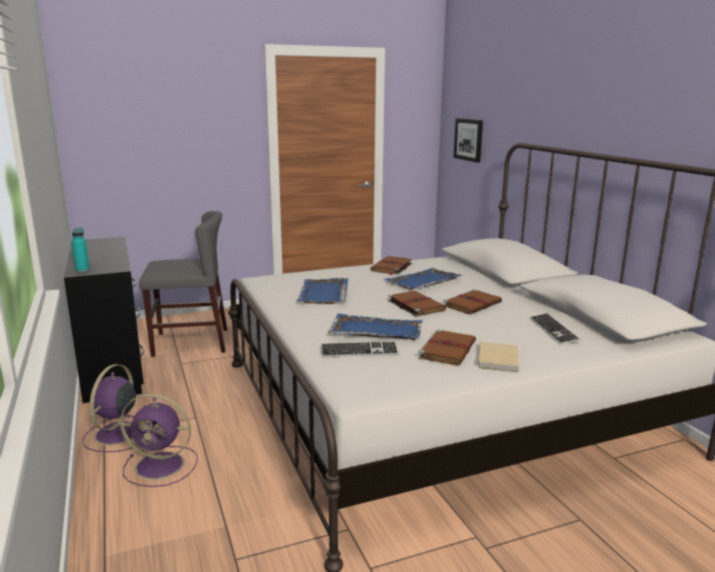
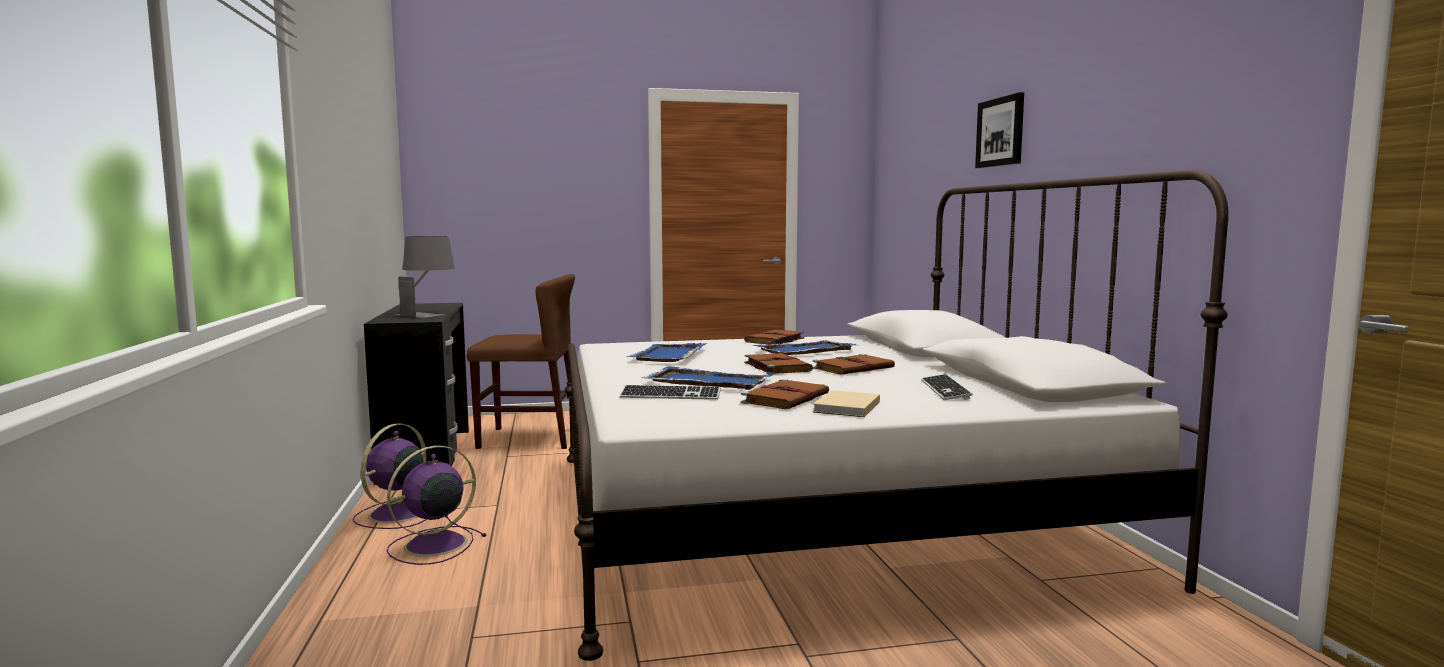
camera: 10 degrees right, 10 degrees down
(82, 270) = (389, 320): turquoise bottle -> none
(109, 258) = (428, 314): none -> grey table lamp
(162, 466) = (433, 545): purple fan -> purple fan turned 120 degrees clockwise
(190, 342) = (529, 438): grey chair -> brown chair
(469, 139) = (903, 199): picture -> picture (1001, 132)

